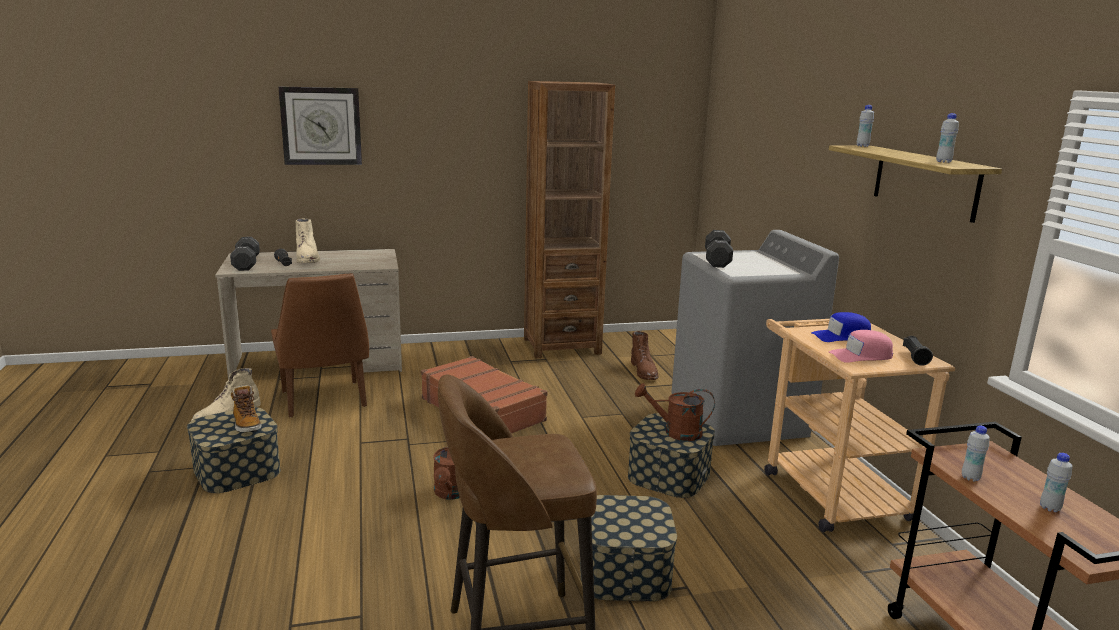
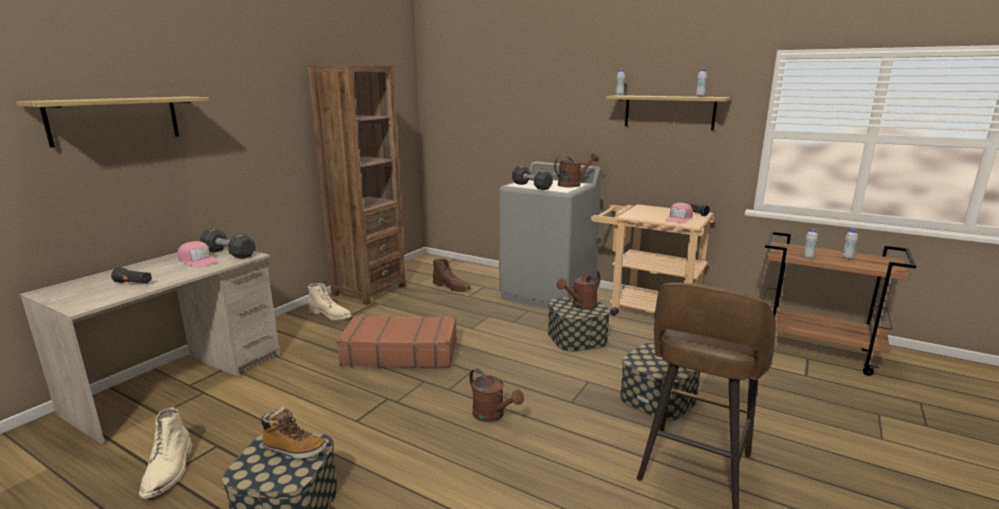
camera: 45 degrees left, 0 degrees up
(246, 264) = (81, 296): black dumbbell -> black dumbbell (229, 253)
(308, 258) = (147, 271): beige boot -> beige boot (331, 315)
(321, 126) = (115, 120): wall clock -> shelf
(324, 400) = (252, 408): brown chair -> none
(348, 260) = (198, 261): none -> pink cap
(776, 270) = (573, 184): none -> brown watering can
(841, 336) = (648, 213): blue cap -> none

